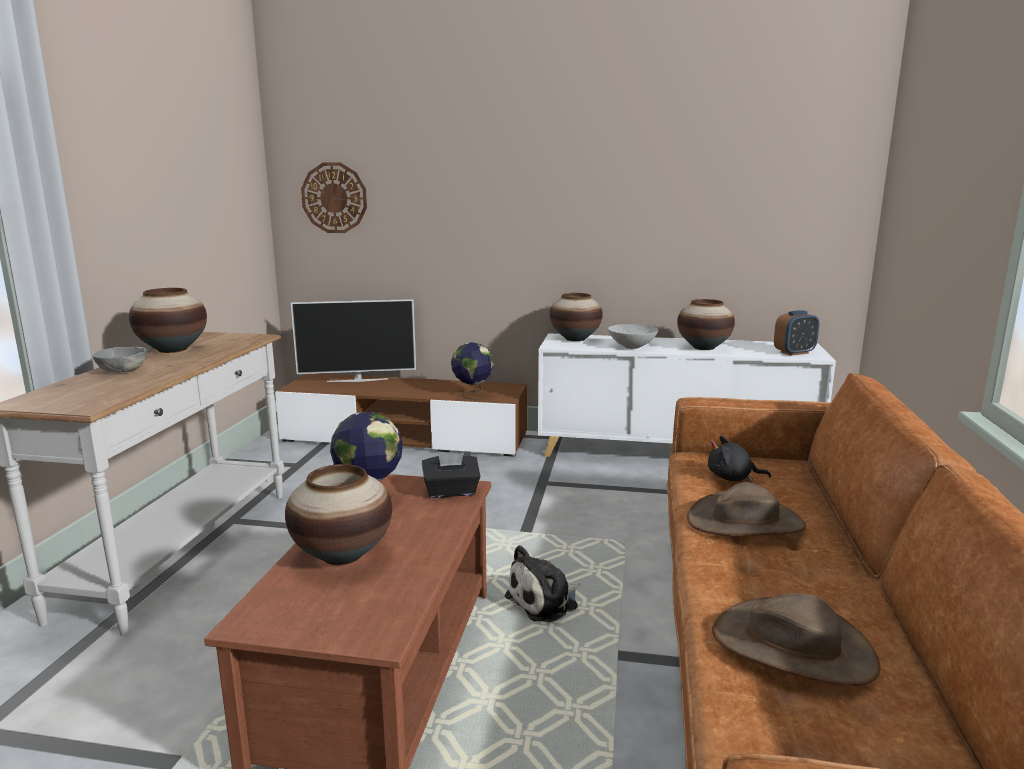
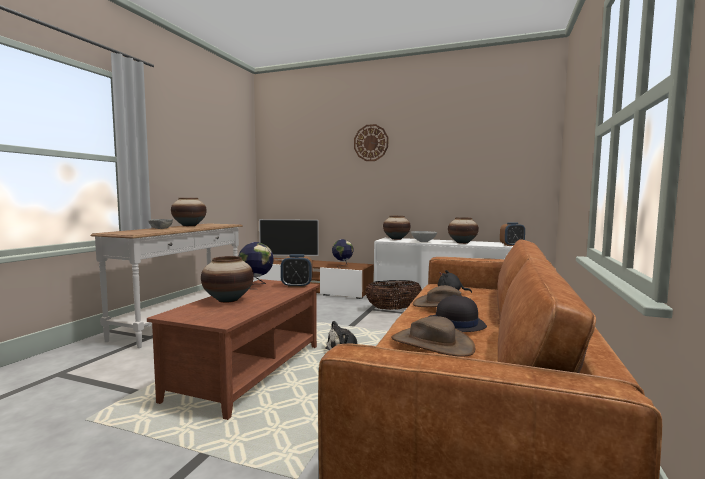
camera: 10 degrees right, 10 degrees down
(334, 198) = (284, 171): wall clock -> wall clock (371, 143)
(451, 492) = (297, 286): black tissue box -> alarm clock
(584, 480) = (393, 309): none -> basket
(797, 578) = (455, 324): none -> black hat

